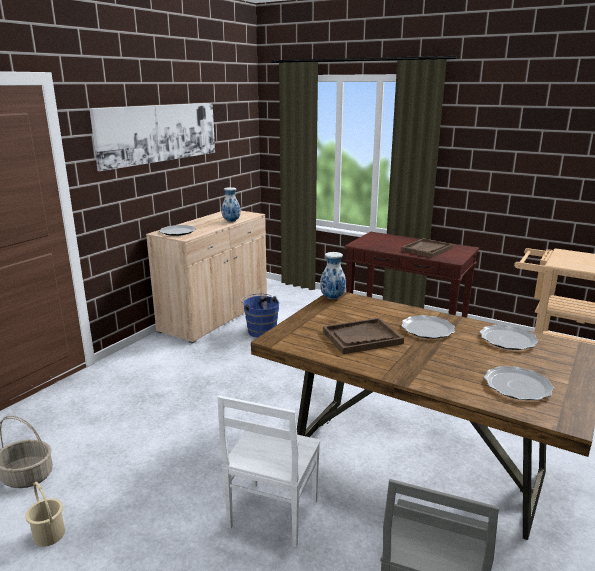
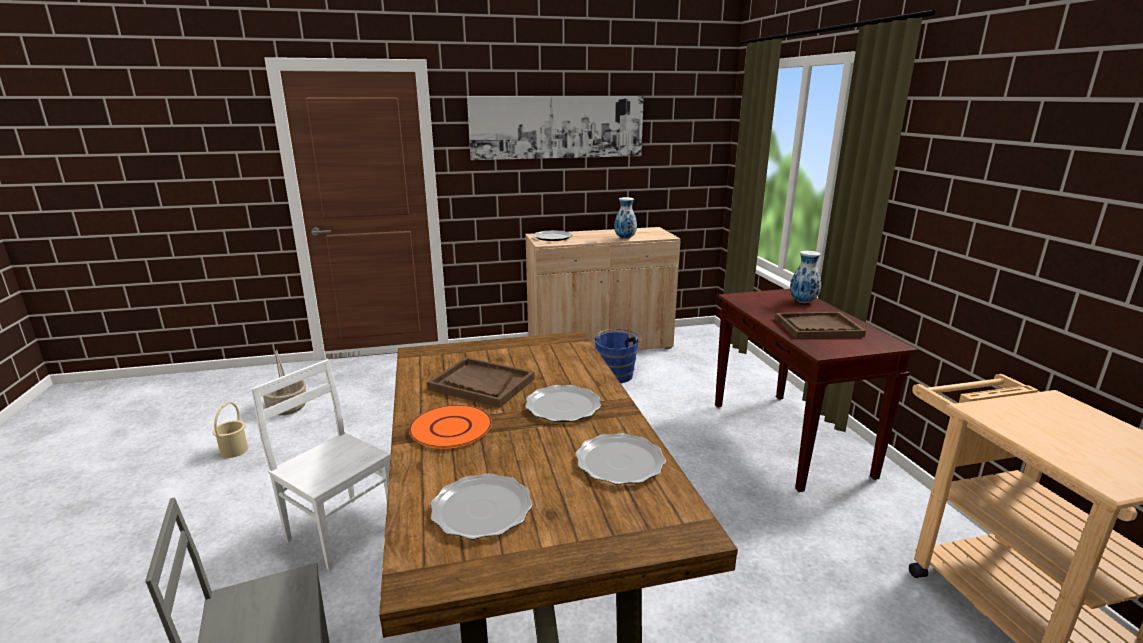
camera: 45 degrees right, 0 degrees up
(271, 514) = (342, 530): white chair -> white chair turned 60 degrees clockwise
(332, 297) = (560, 339): vase -> vase (803, 301)
(411, 364) = (451, 428): none -> orange plate

